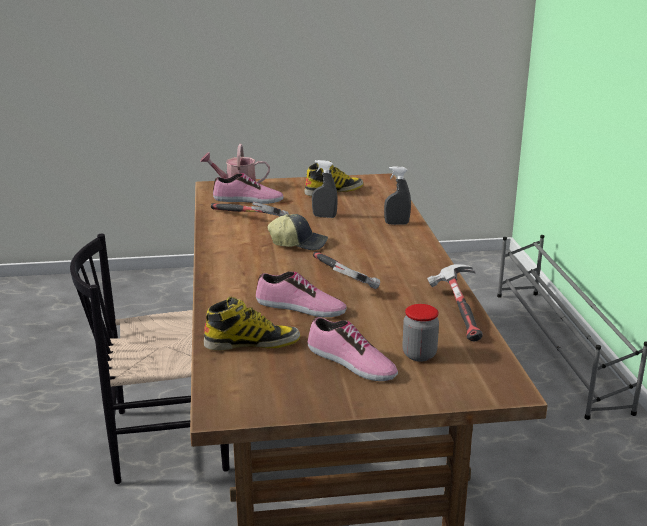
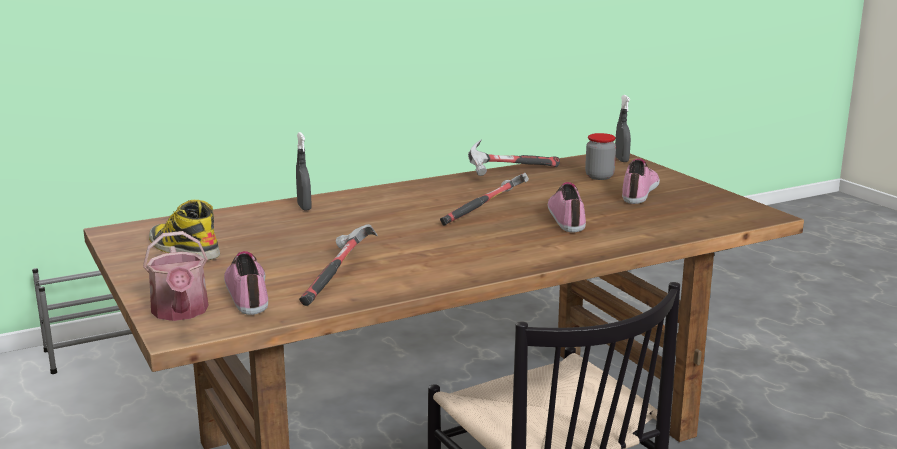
camera: 110 degrees left, 5 degrees down
(252, 343) = (656, 223): boot -> none
(299, 243) = (402, 240): cap -> none
(324, 216) = (298, 240): grey spray bottle -> grey spray bottle (621, 160)

